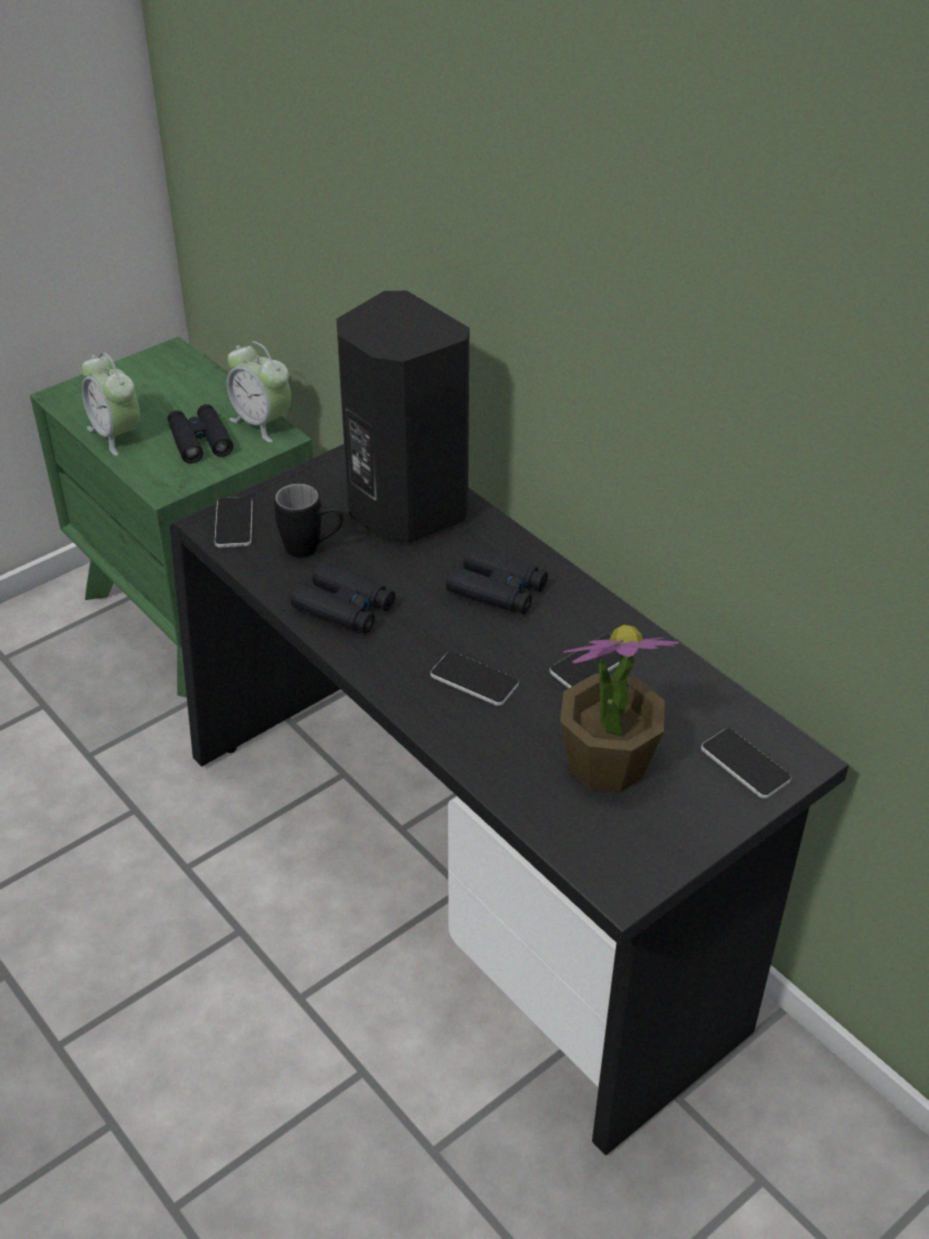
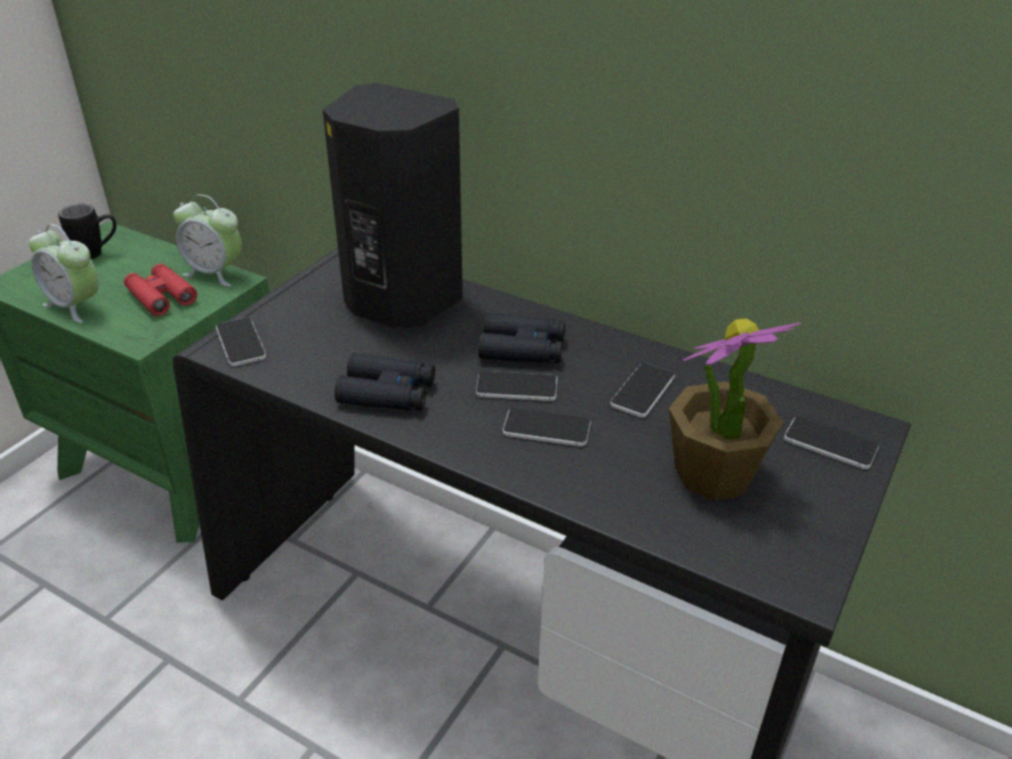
camera: 20 degrees left, 5 degrees down
(200, 441) = (161, 296): black binoculars -> red binoculars
(312, 549) = (330, 350): black mug -> black mug (97, 253)
(469, 630) = (516, 387): none -> phone

